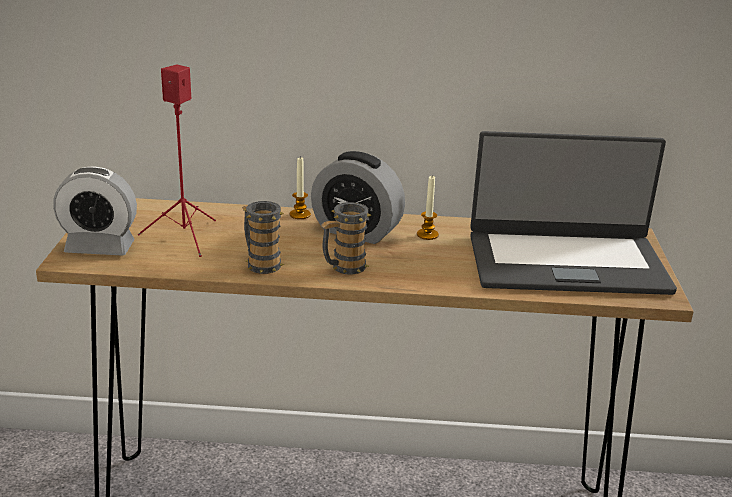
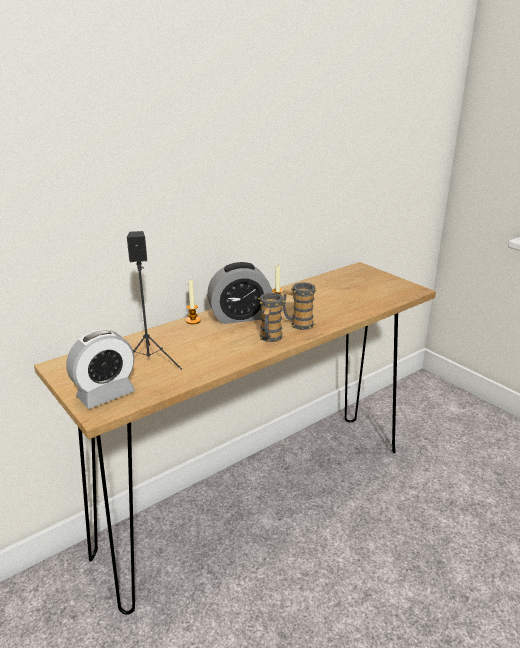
camera: 40 degrees left, 0 degrees up
(185, 237) = (150, 362): red speaker -> black speaker
(260, 263) = (222, 356): mug -> mug (298, 324)
(566, 262) = (357, 291): laptop -> none

